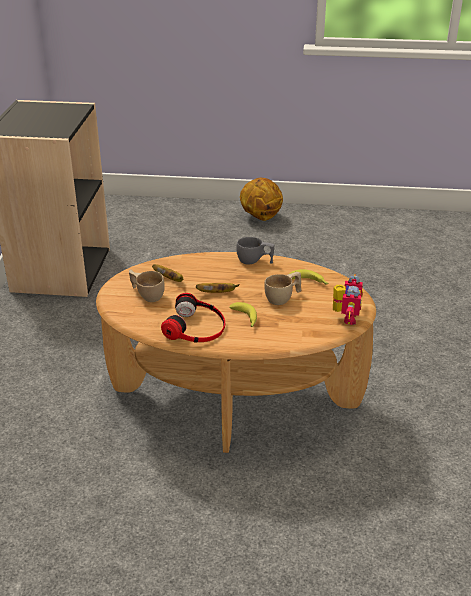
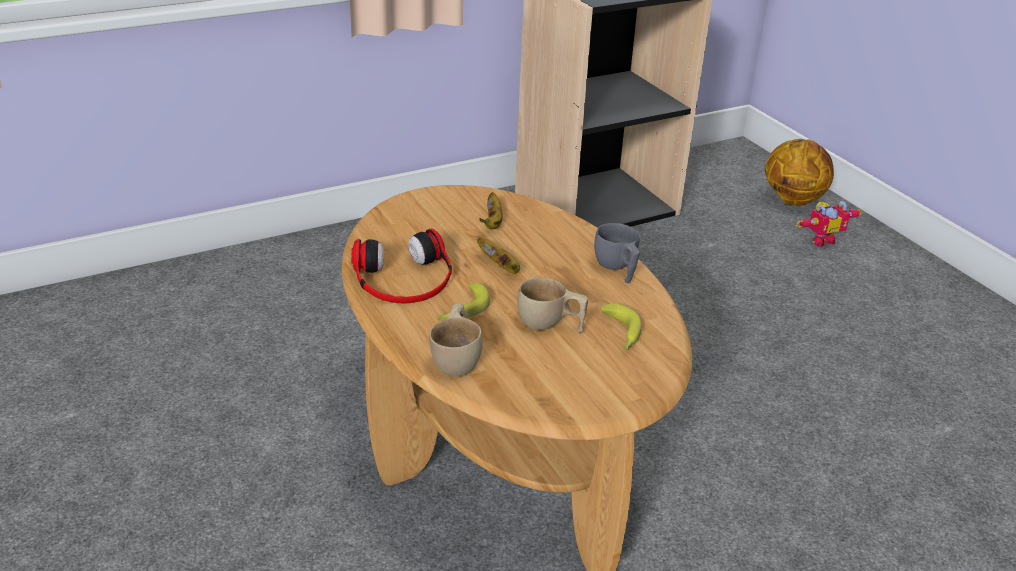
camera: 55 degrees right, 0 degrees up
(147, 295) = (439, 219): beige cup -> beige cup (458, 358)
(260, 217) = (935, 296): basketball -> basketball (793, 199)
(345, 317) = (563, 400): toy robot -> toy robot (820, 240)

